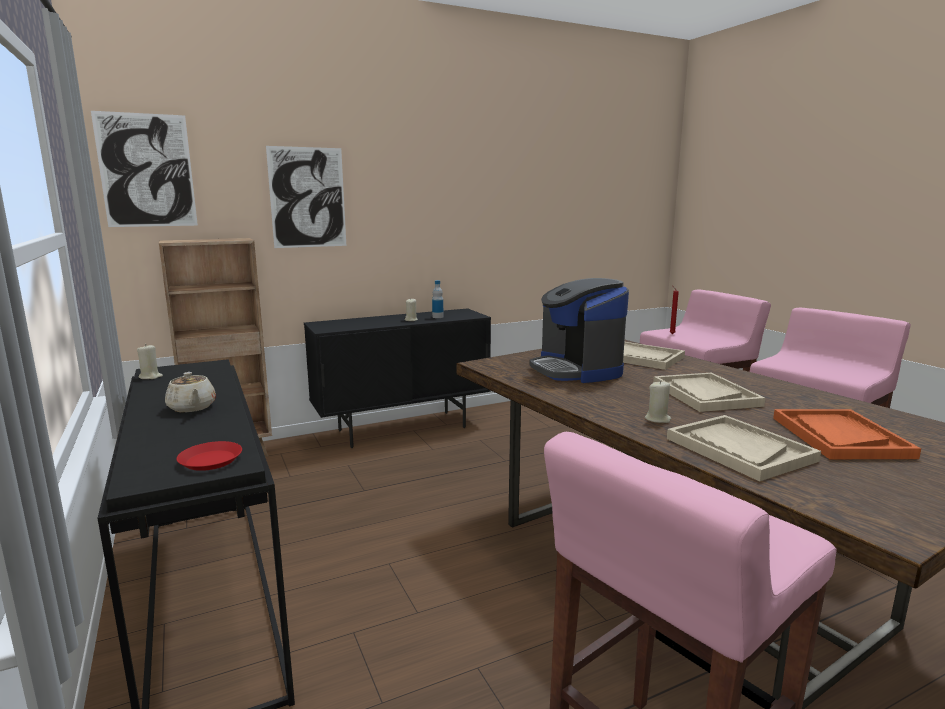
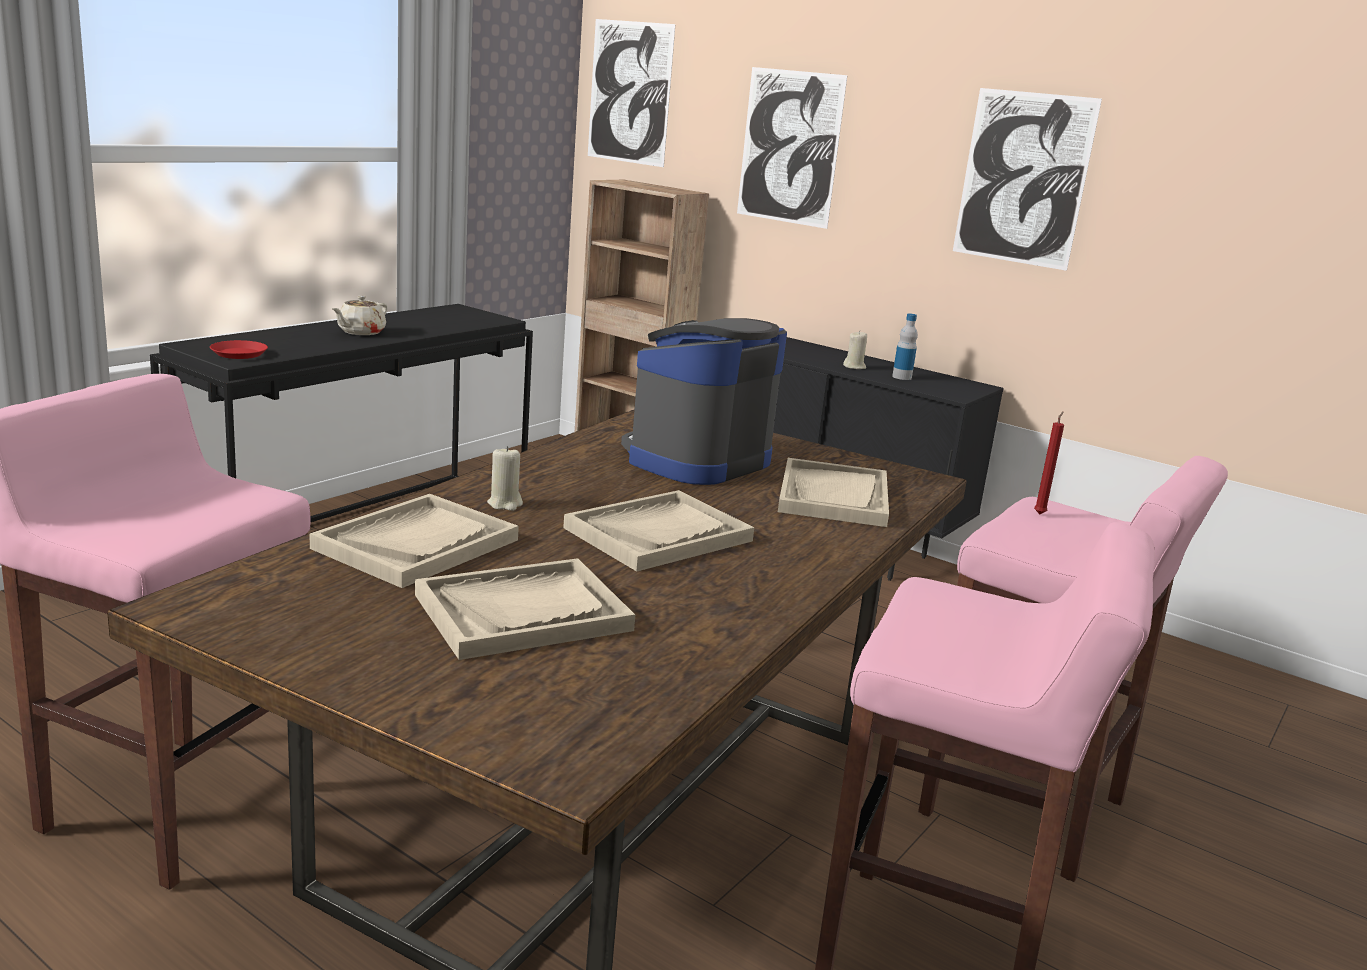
camera: 60 degrees right, 5 degrees up
(150, 377) = (436, 310): beige candle -> none
(456, 198) = (1023, 178): none -> picture
(839, 437) = (523, 612): orange tray -> beige tray

